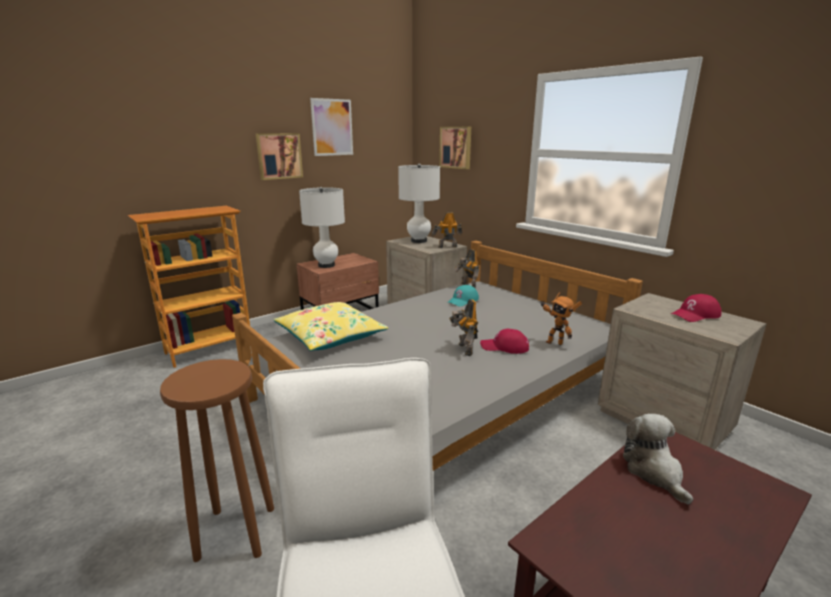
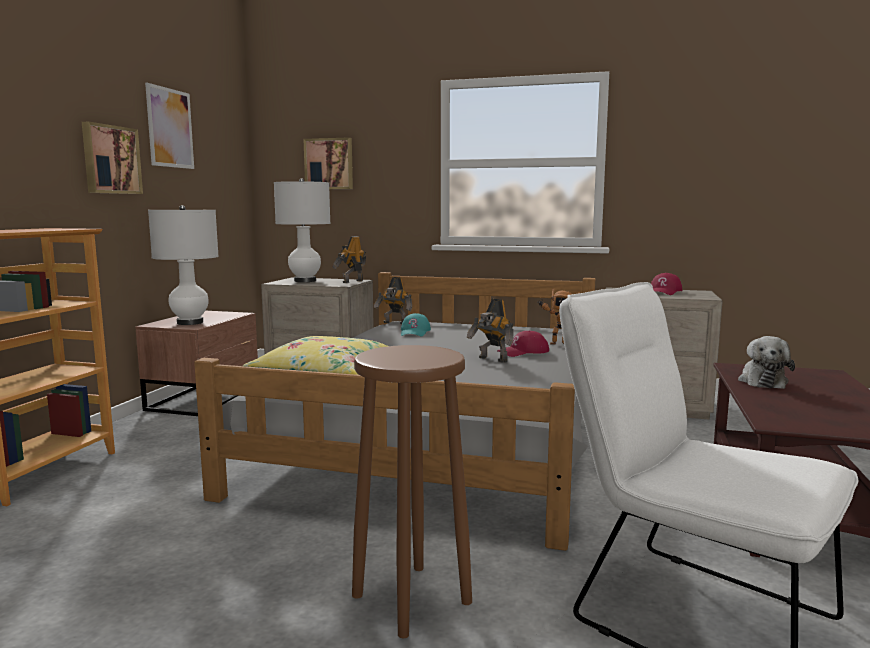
camera: 35 degrees left, 10 degrees down
(654, 472) = (762, 381): plush toy -> plush toy turned 120 degrees counterclockwise

